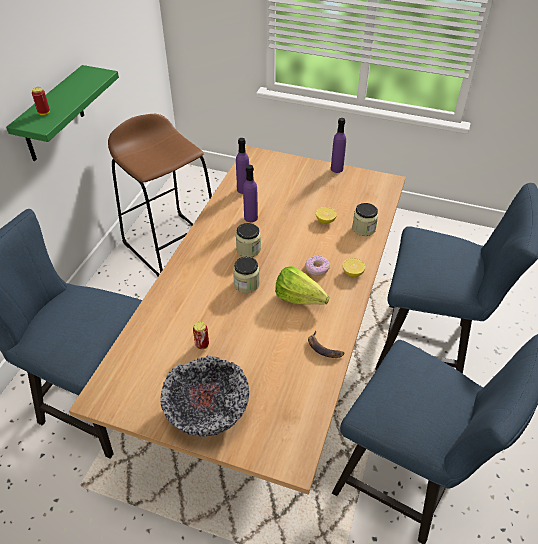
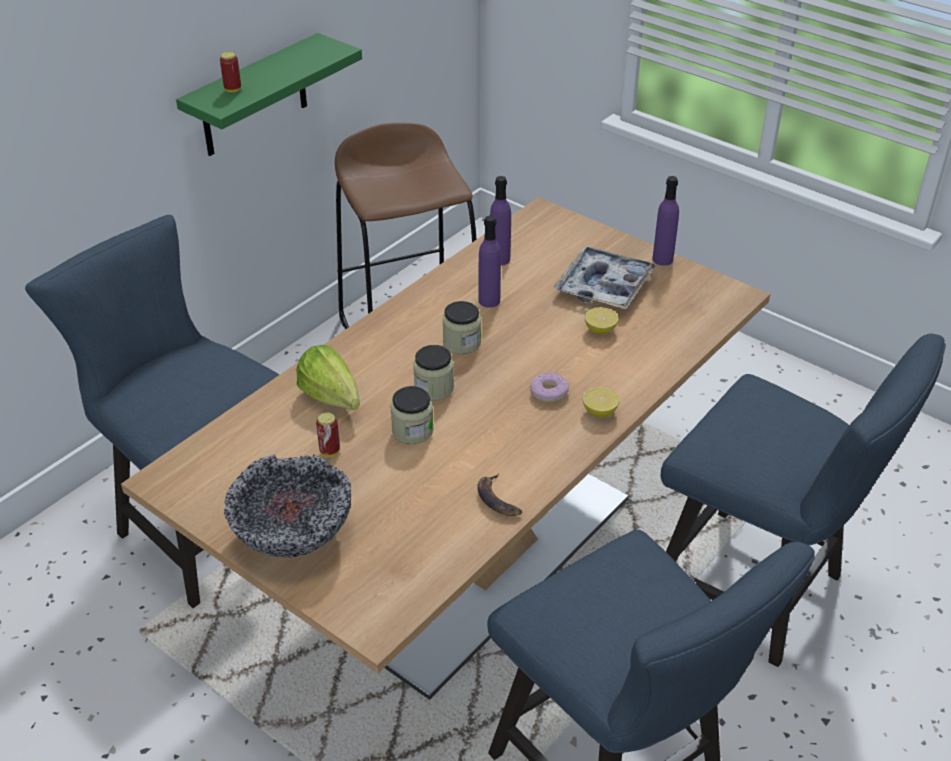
camera: 20 degrees right, 5 degrees down
(302, 301) = (501, 431): lettuce -> lettuce (333, 402)
(313, 193) = (604, 286): none -> tray
(363, 228) = (654, 354): jar -> jar (412, 431)

